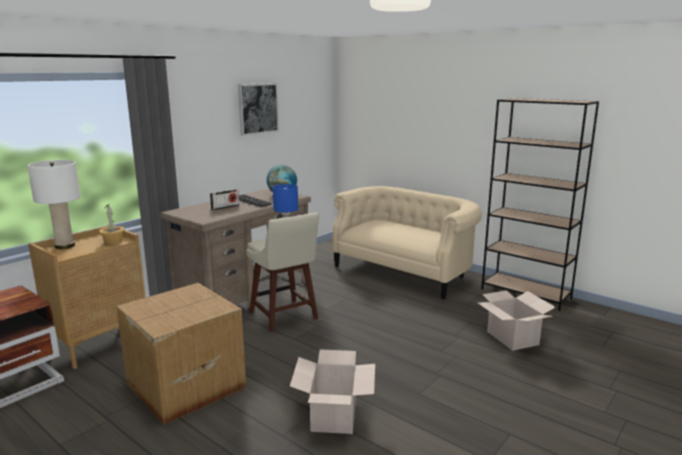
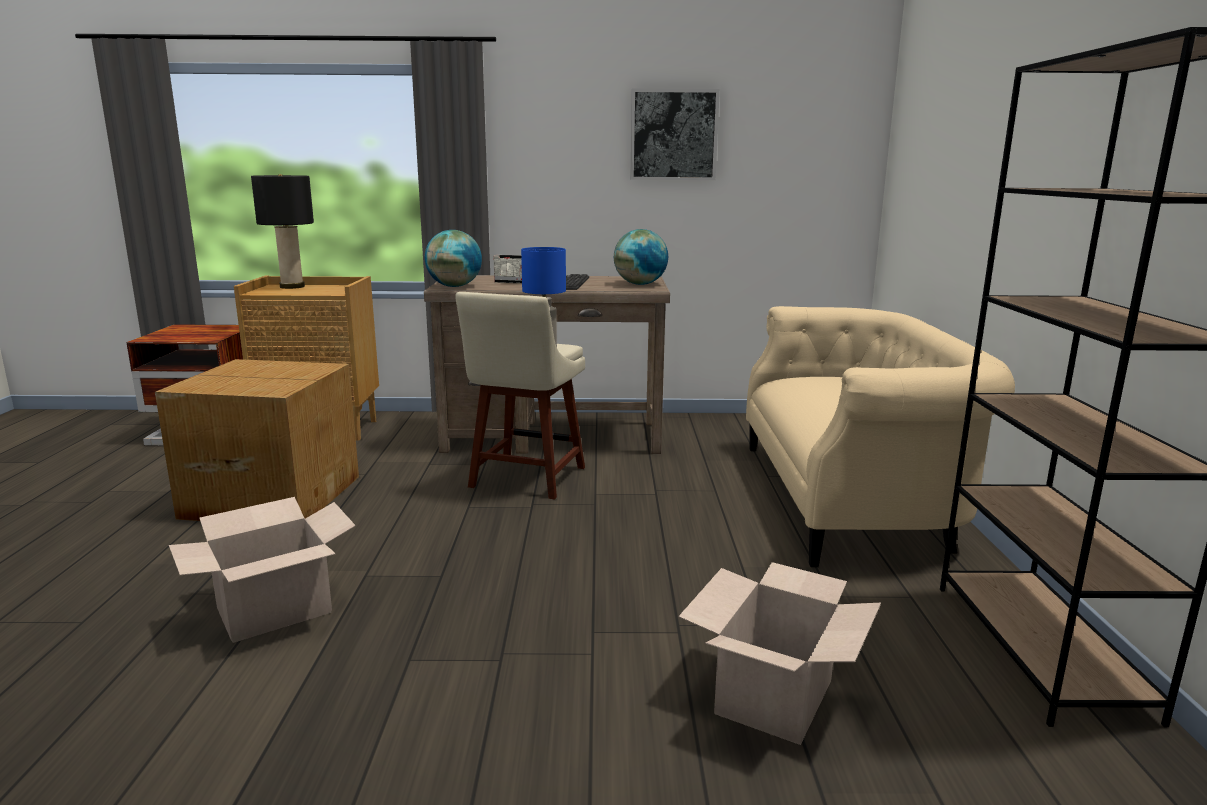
camera: 50 degrees right, 0 degrees up
(64, 246) = (292, 287): white table lamp -> black table lamp
(113, 242) = (330, 292): potted plant -> none
(206, 218) = (454, 286): none -> globe

